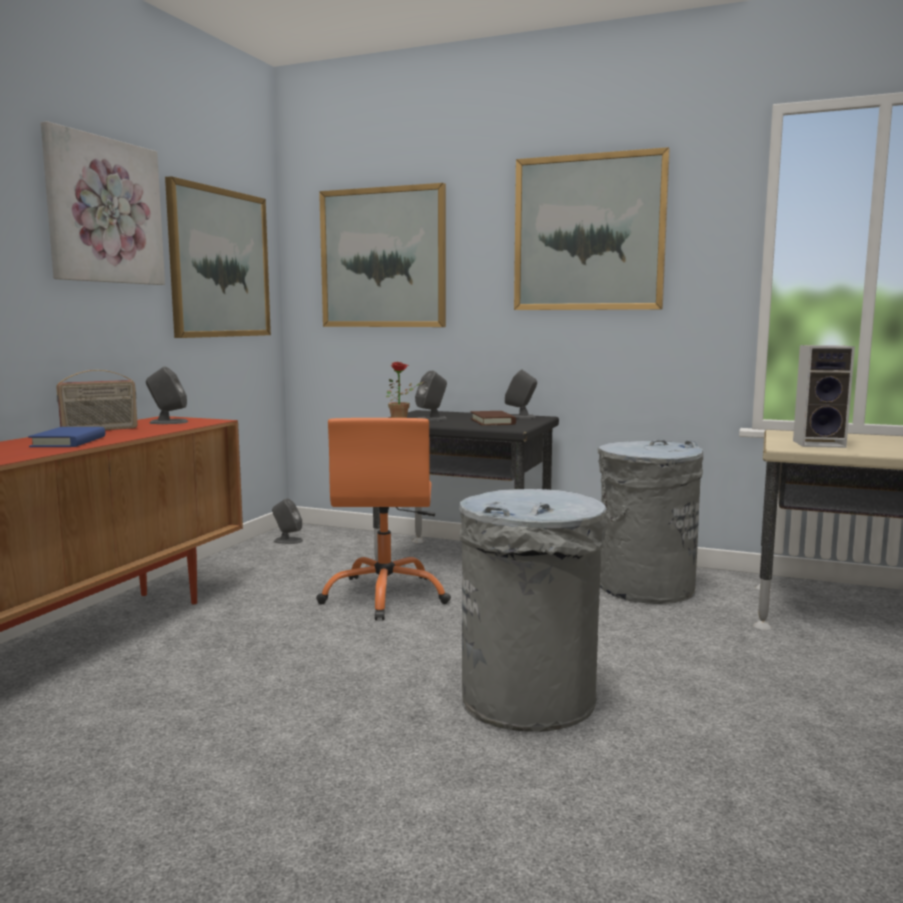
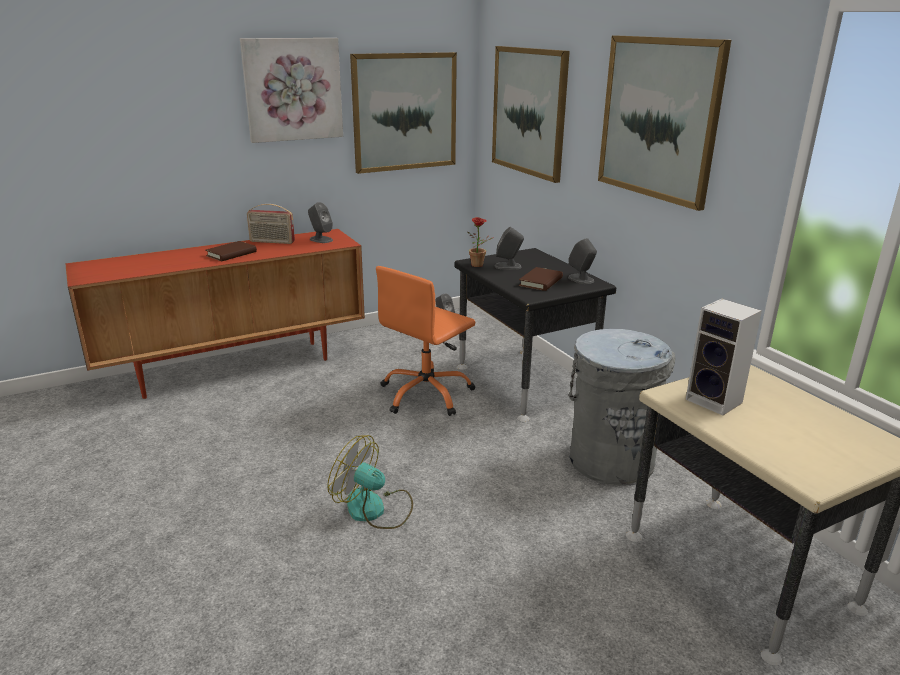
camera: 40 degrees right, 15 degrees up
(69, 442) = (231, 254): blue book -> brown book
(529, 700) = (374, 509): grey trash can -> fan

